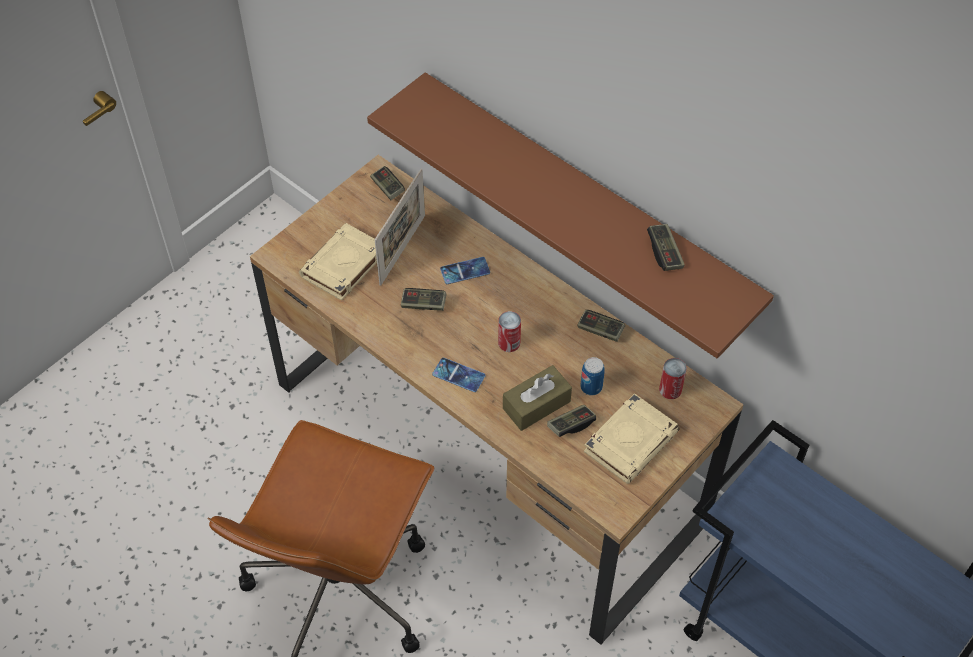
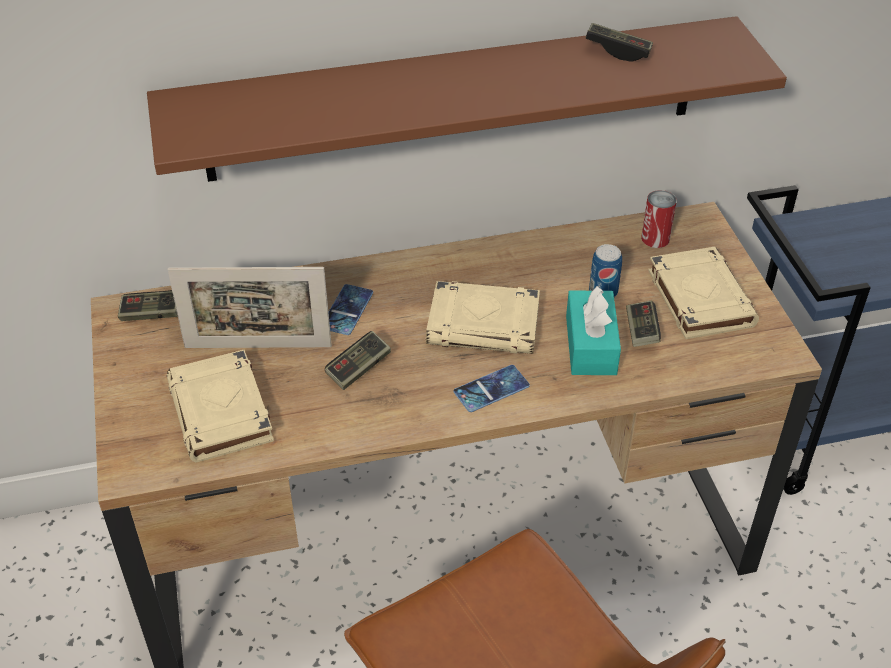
camera: 55 degrees left, 10 degrees down
(402, 249) = (258, 347): picture frame -> picture frame turned 120 degrees clockwise
(509, 343) = (484, 325): can -> beige book
(536, 405) = (590, 345): brown tissue box -> turquoise tissue box
(600, 330) = (534, 249): game controller -> none

